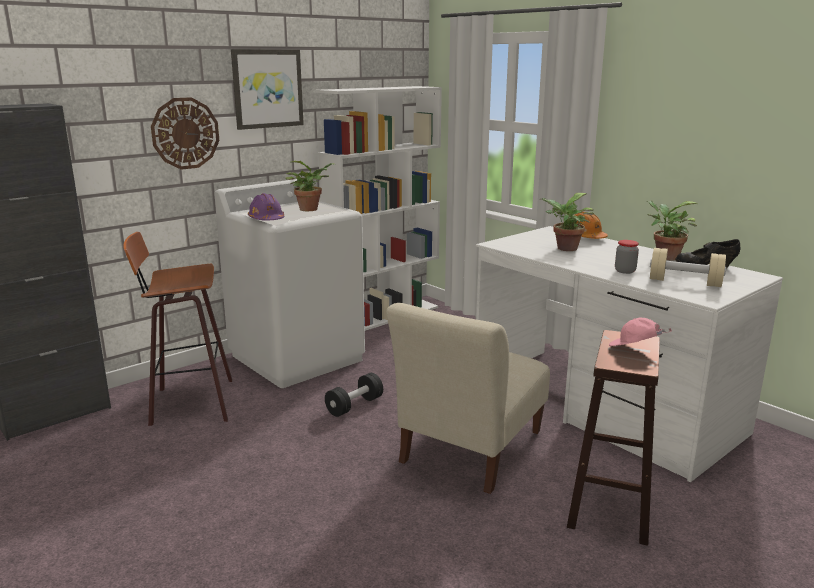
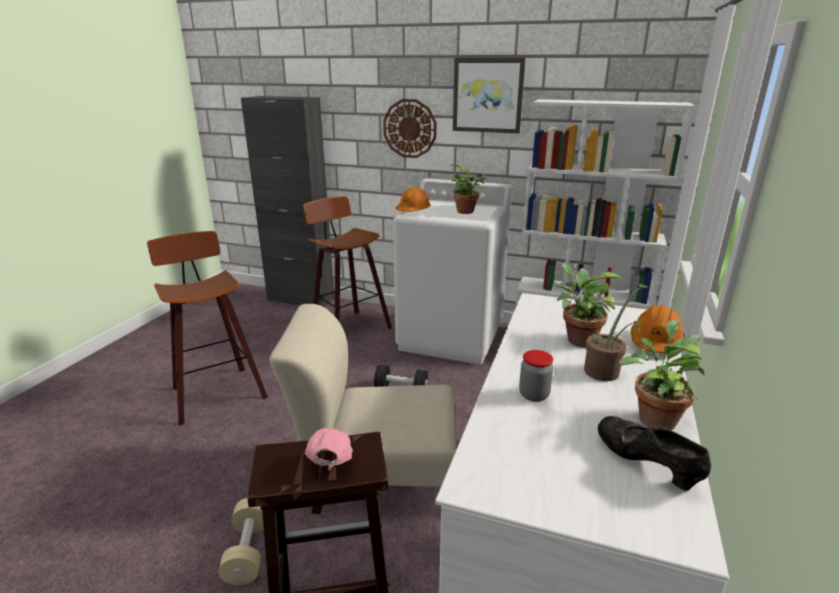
camera: 60 degrees right, 5 degrees up
(206, 522) = (215, 392): none -> stool
(266, 220) = (413, 210): purple hard hat -> orange hard hat
(609, 253) = (606, 370): none -> potted plant
(685, 282) = (540, 452): beige dumbbell -> beige dumbbell (248, 552)

